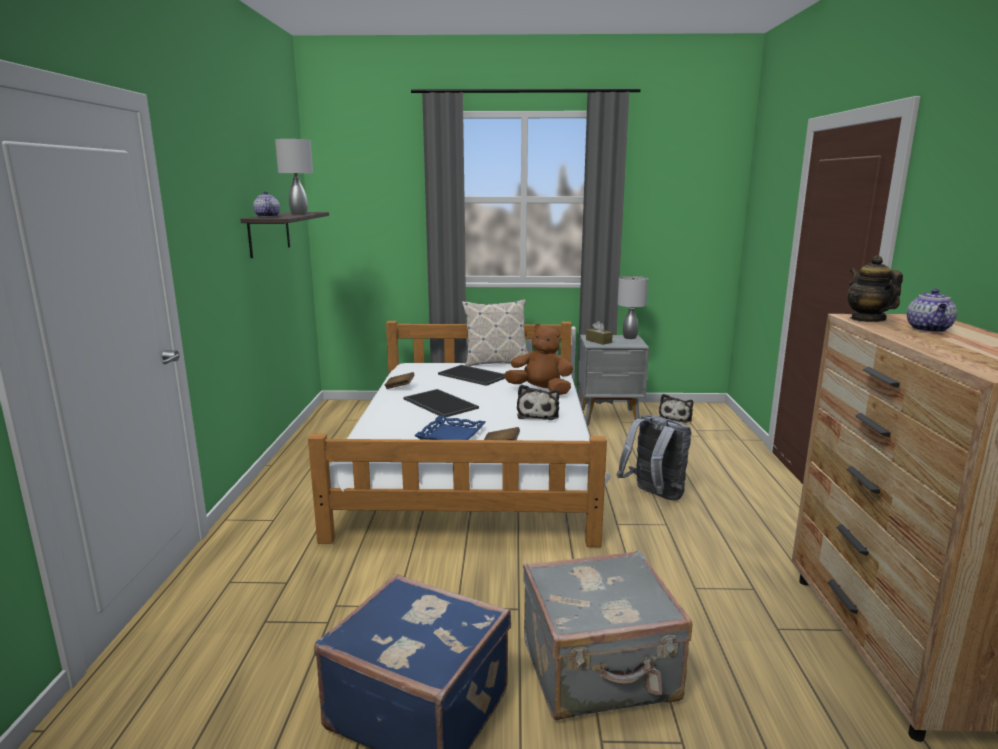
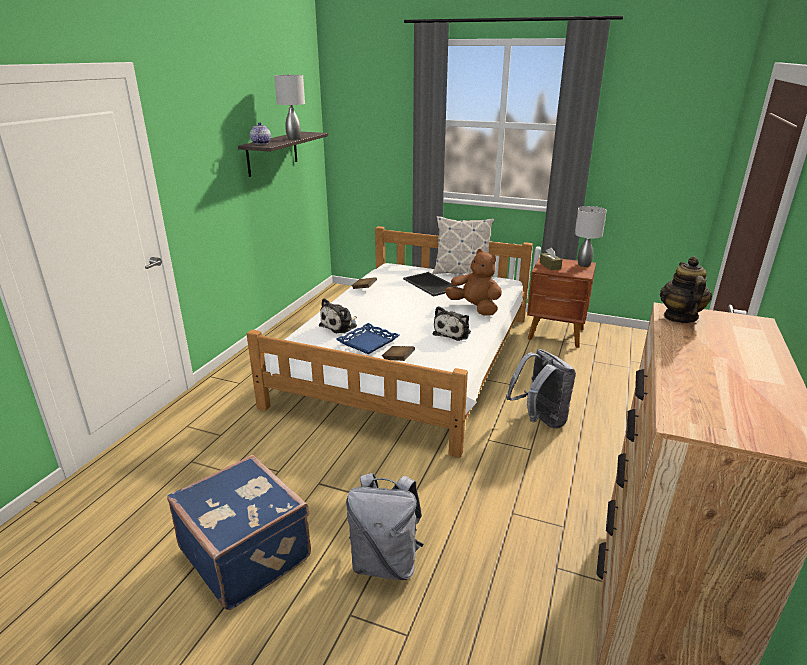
camera: 20 degrees right, 10 degrees up
(439, 403) = (382, 309): tray -> none
(600, 672) = (385, 562): grey suitcase -> grey backpack
(610, 417) = (556, 334): grey nightstand -> brown nightstand
(675, 417) = (619, 344): plush toy -> plush toy (340, 325)
(929, 329) = (722, 342): teapot -> none

